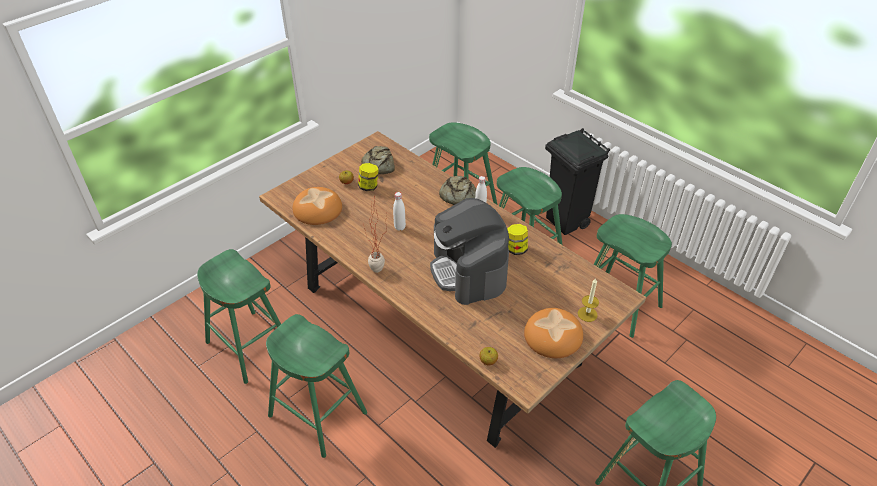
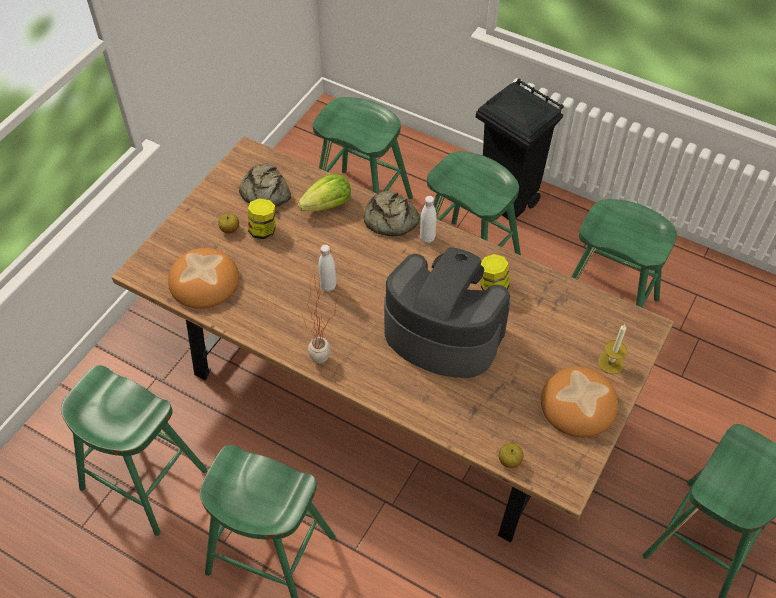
camera: 15 degrees left, 10 degrees up
(418, 180) = (328, 205): none -> lettuce
(469, 271) = (442, 333): coffee machine -> coffee machine turned 150 degrees clockwise

